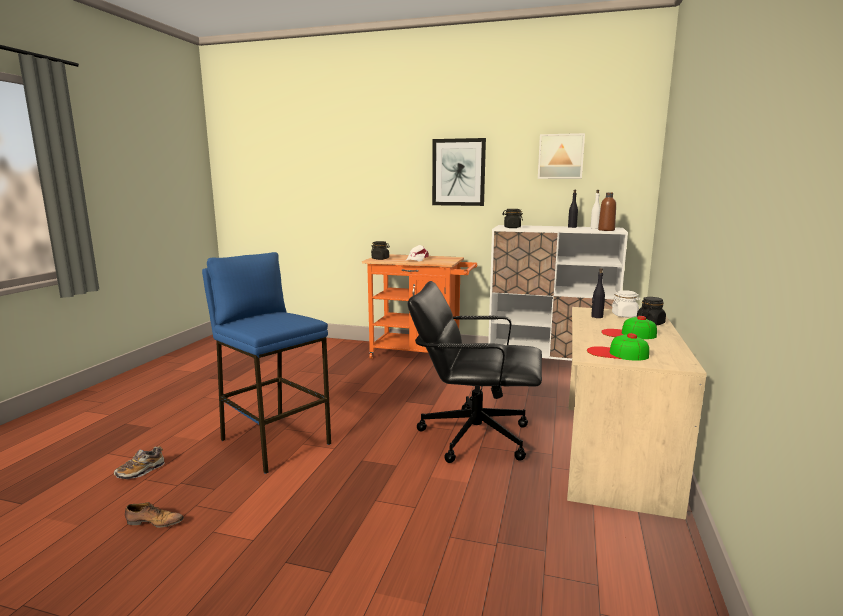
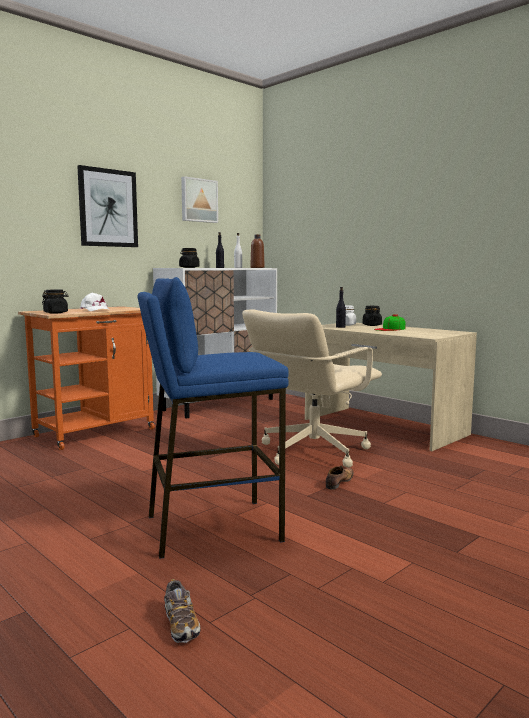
camera: 60 degrees left, 5 degrees down
(154, 522) = (336, 618): shoe -> shoe (339, 482)
(474, 436) = (312, 451): black office chair -> beige office chair
(617, 353) = (429, 334): cap -> none

